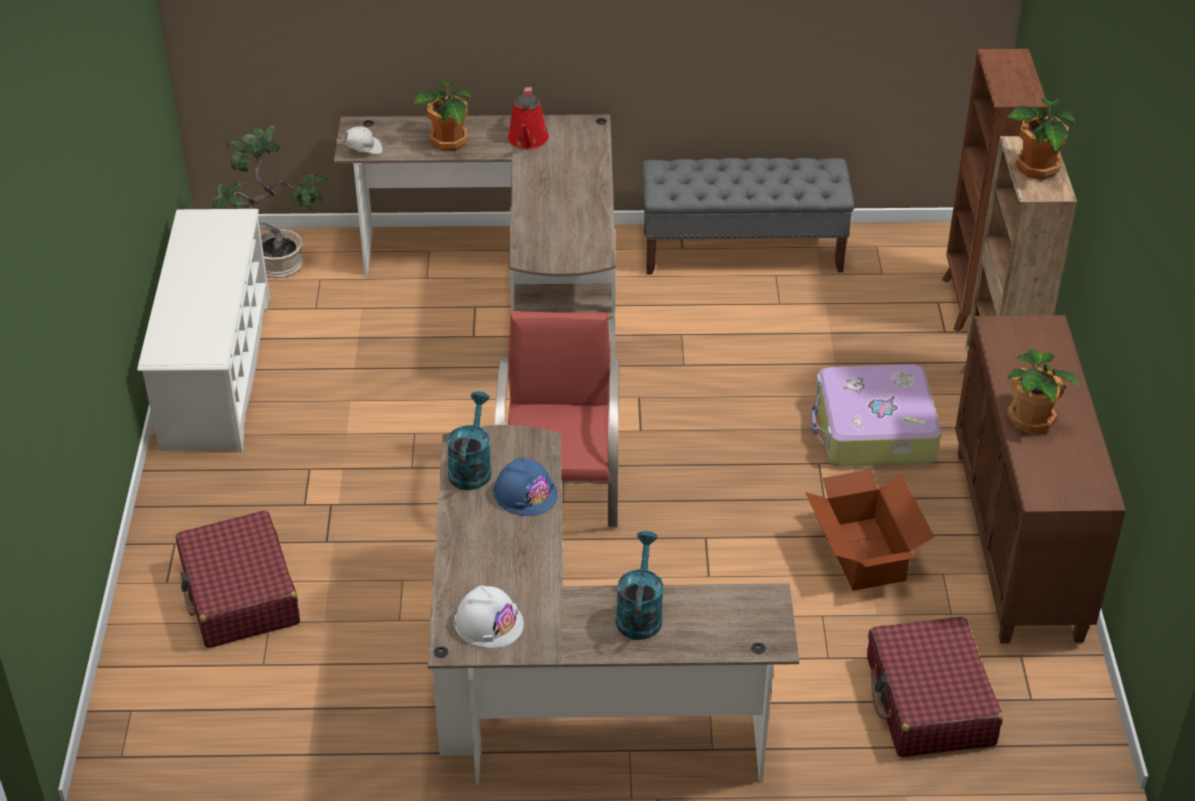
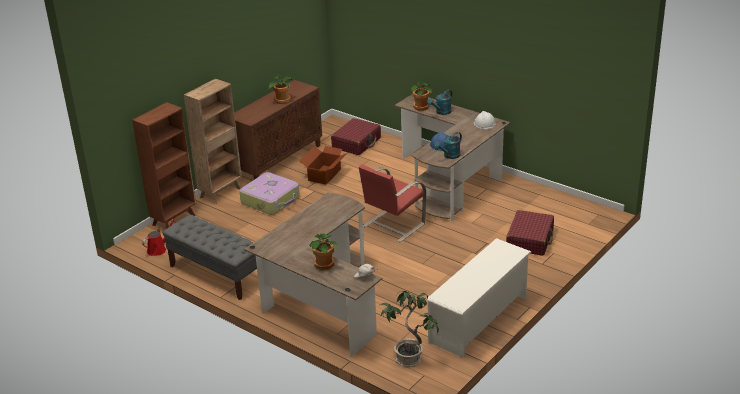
camera: 140 degrees left, 10 degrees down
(528, 140) = (292, 251): red watering can -> red watering can (158, 249)
(1036, 169) = (208, 88): potted plant -> potted plant (422, 107)

